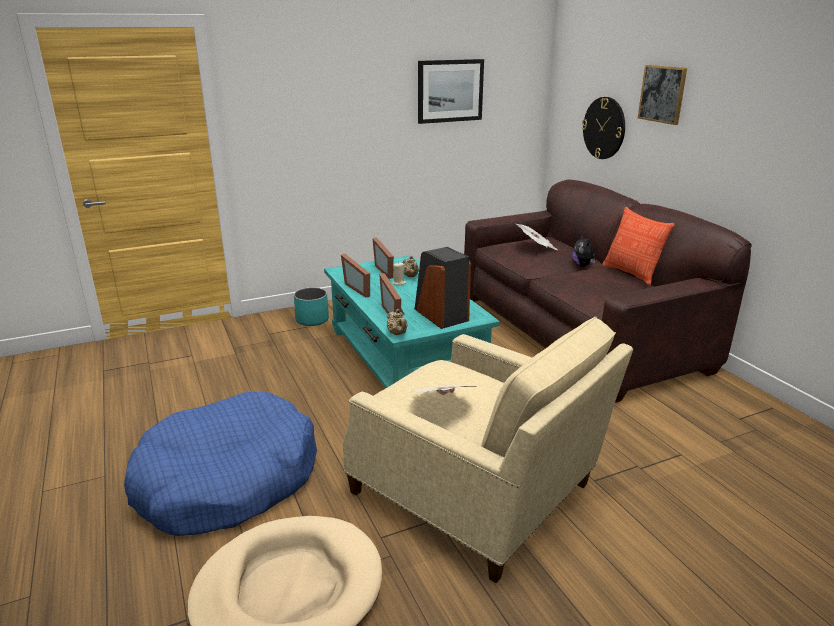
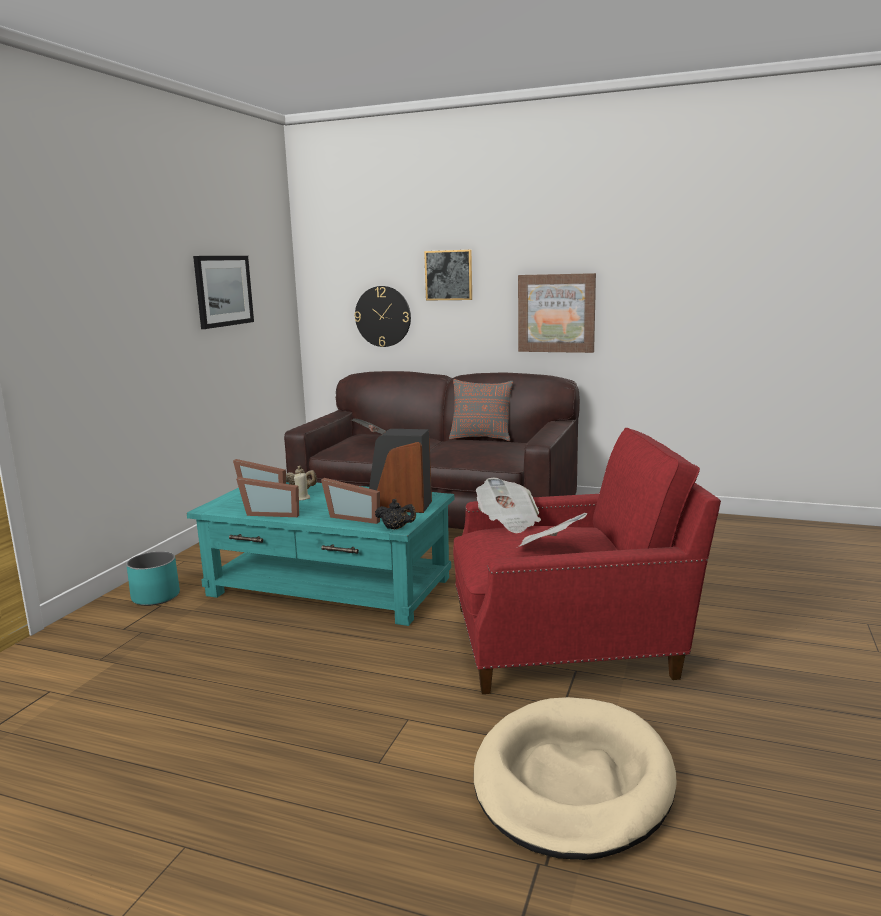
camera: 45 degrees left, 10 degrees down
(227, 480) = (350, 756): blue dog bed -> none
(397, 334) = (396, 528): beige teapot -> black teapot
(469, 365) = (508, 522): none -> newspaper
(475, 492) = (567, 640): beige armchair -> red armchair
(582, 265) = (430, 444): plush toy -> none
(632, 274) = (481, 438): orange pillow -> grey pillow
(754, 156) = (556, 313): none -> picture

